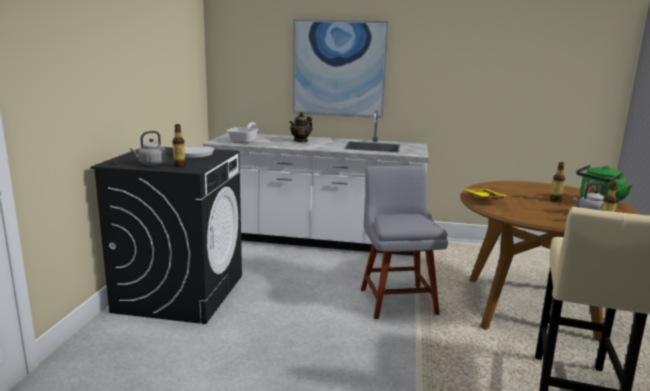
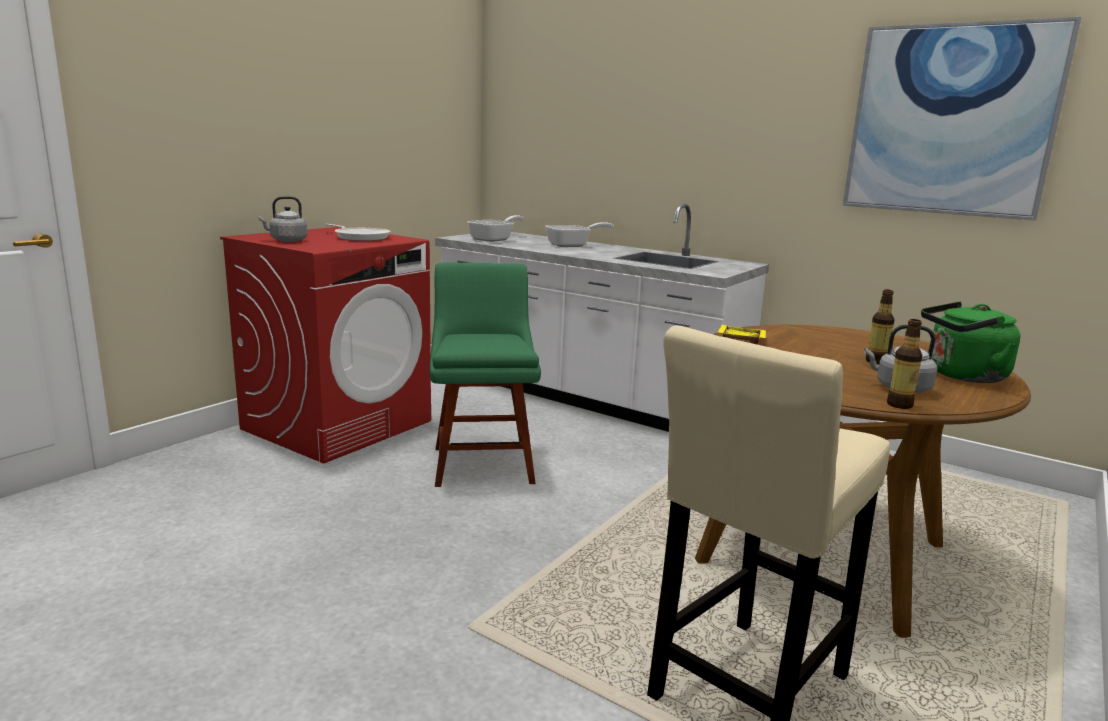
camera: 25 degrees right, 0 degrees up
(179, 166) = (313, 245): bottle -> none
(180, 293) = (338, 424): black washing machine -> red washing machine
(301, 141) = (573, 245): teapot -> frying pan
(306, 297) = (482, 462): none -> green chair
(339, 69) = (646, 140): picture -> picture (950, 121)
(397, 299) = (608, 492): grey chair -> none

